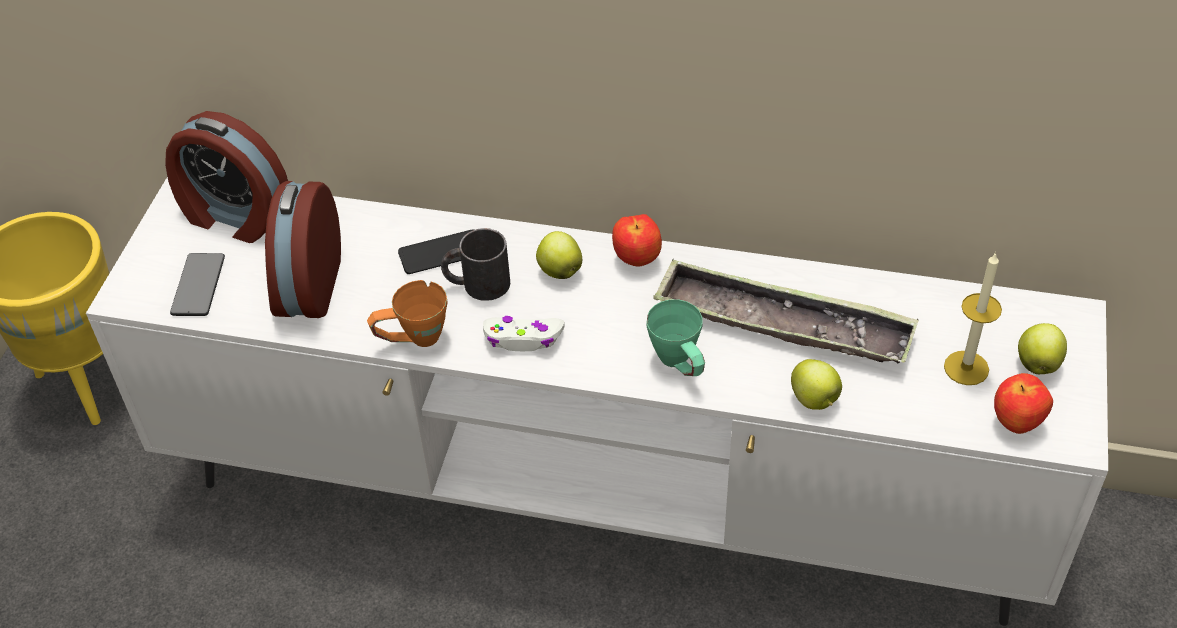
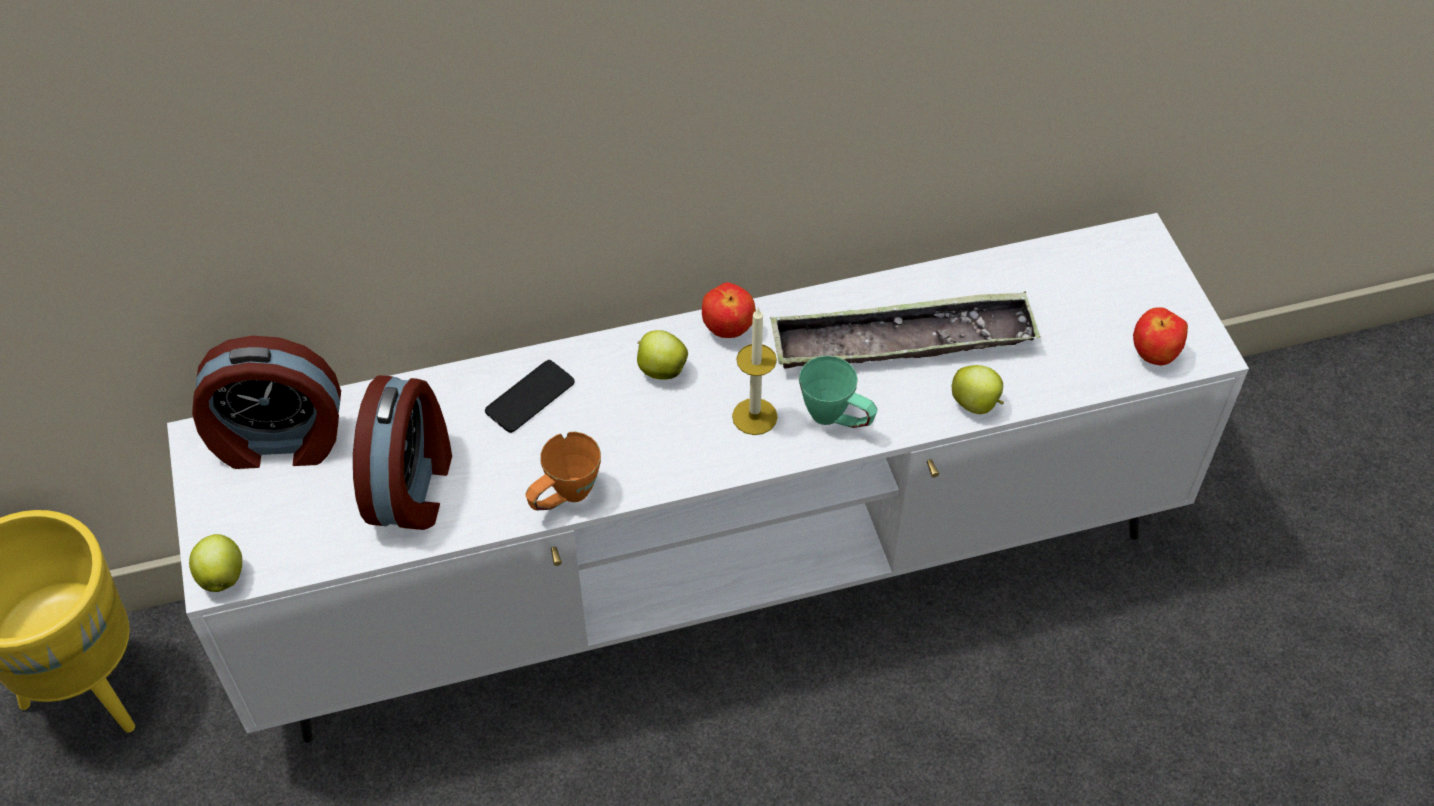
camera: 30 degrees left, 5 degrees up
(198, 285) = (294, 532): phone -> none
(307, 286) = (413, 486): alarm clock -> alarm clock turned 150 degrees counterclockwise
(477, 284) = (589, 415): black mug -> none
(523, 338) = (672, 453): white game controller -> none
(966, 368) = (1083, 321): candle -> candle (754, 416)
(1037, 363) = (1138, 293): apple -> apple (222, 575)

